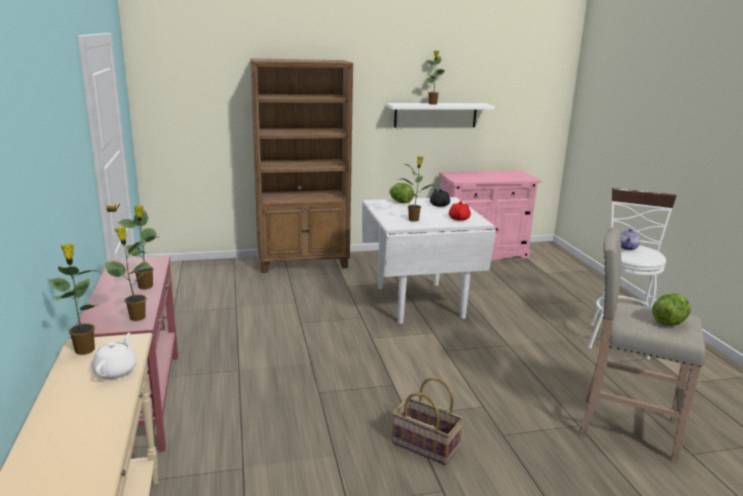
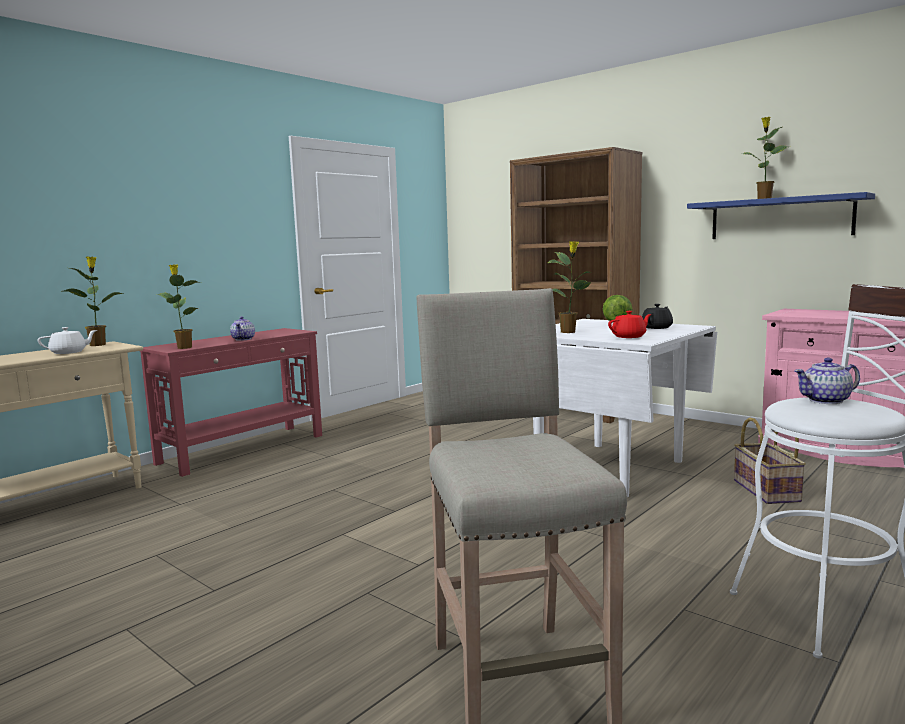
camera: 55 degrees right, 10 degrees down
(146, 287) = (243, 339): potted plant -> teapot
(424, 446) = (291, 558): basket -> basket (764, 491)
(435, 115) = (780, 218): white shelf -> blue shelf
(669, 322) = (524, 463): lettuce -> none

